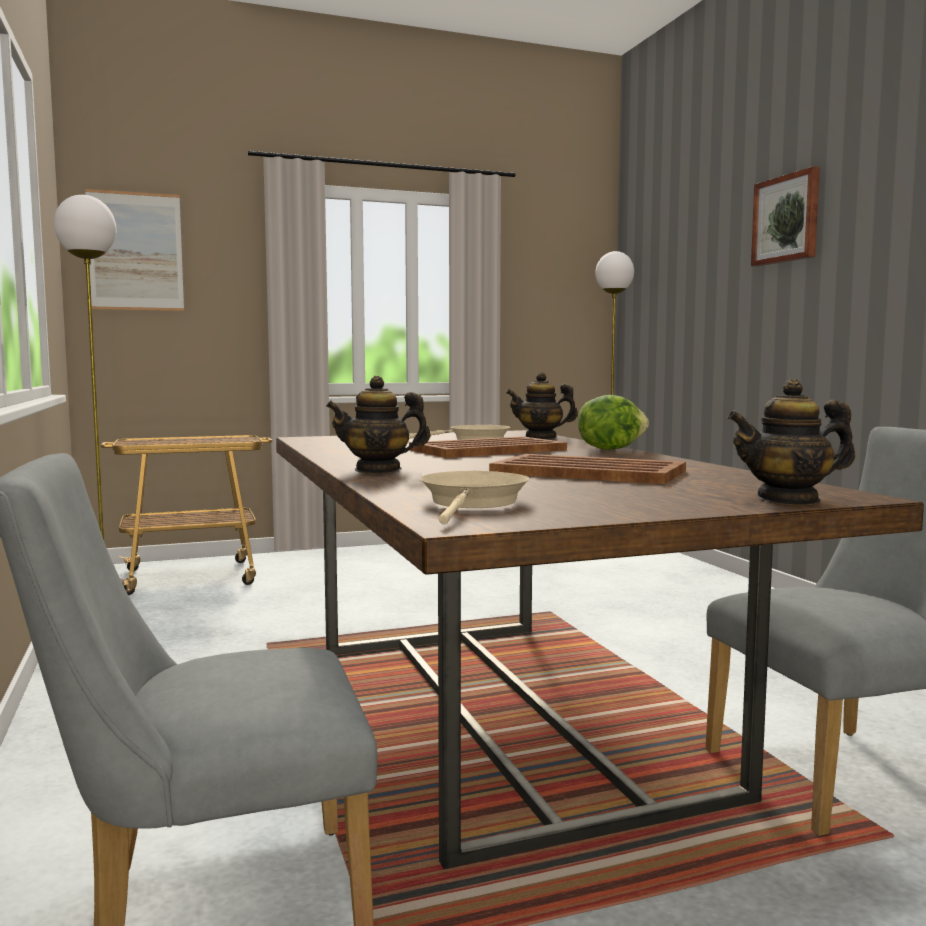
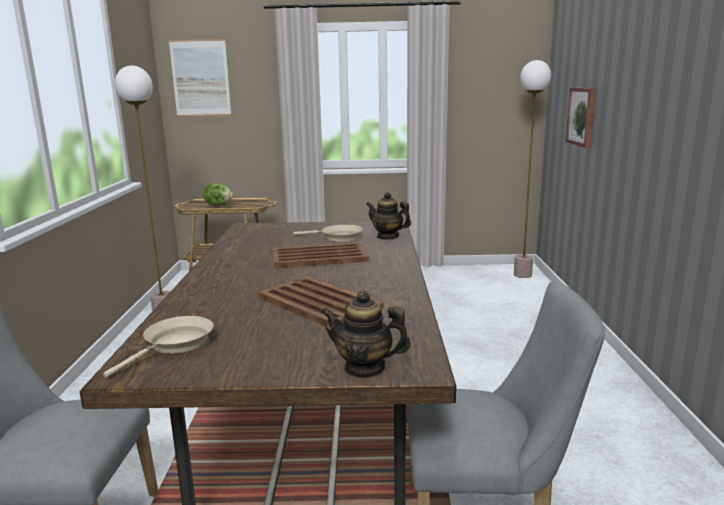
camera: 20 degrees right, 10 degrees up
(378, 470) = (204, 285): teapot -> none
(609, 449) = (399, 262): lettuce -> lettuce (218, 205)
(786, 219) = (634, 52): picture -> picture (582, 116)

